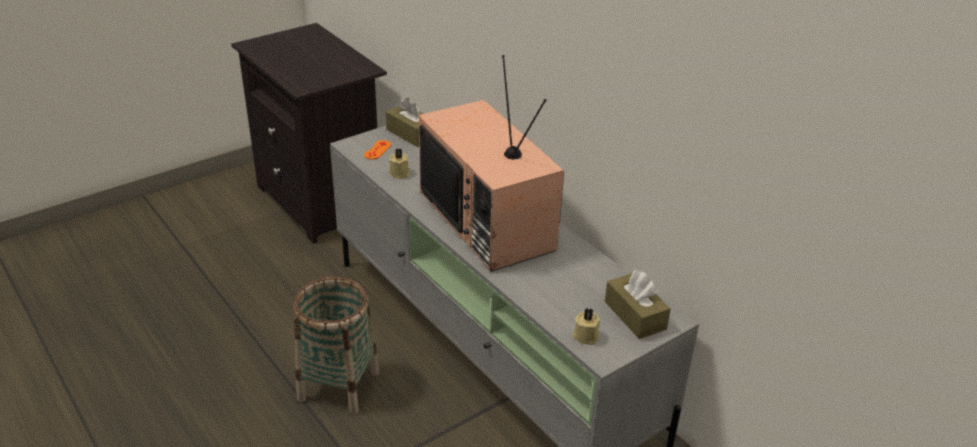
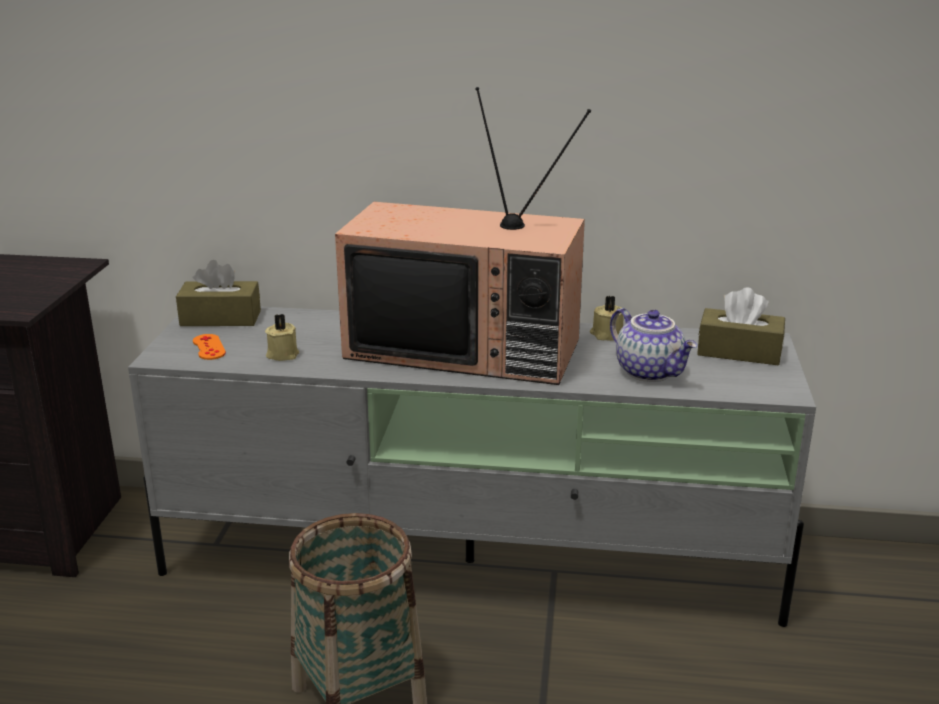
camera: 45 degrees left, 10 degrees down
(554, 295) = (650, 372): none -> teapot
(585, 335) = (739, 385): beige candle -> beige candle (606, 335)

